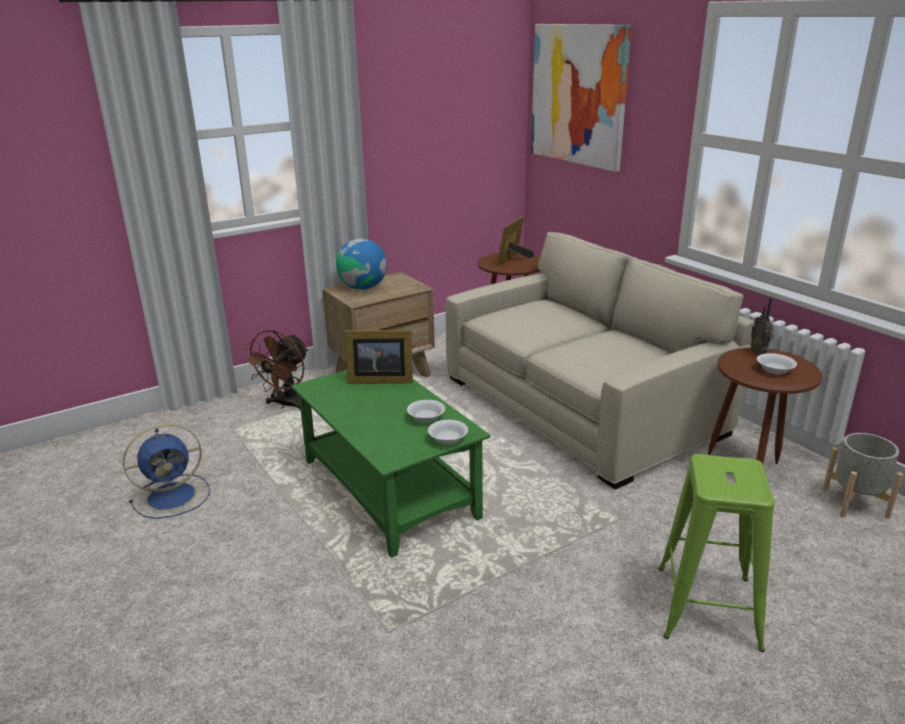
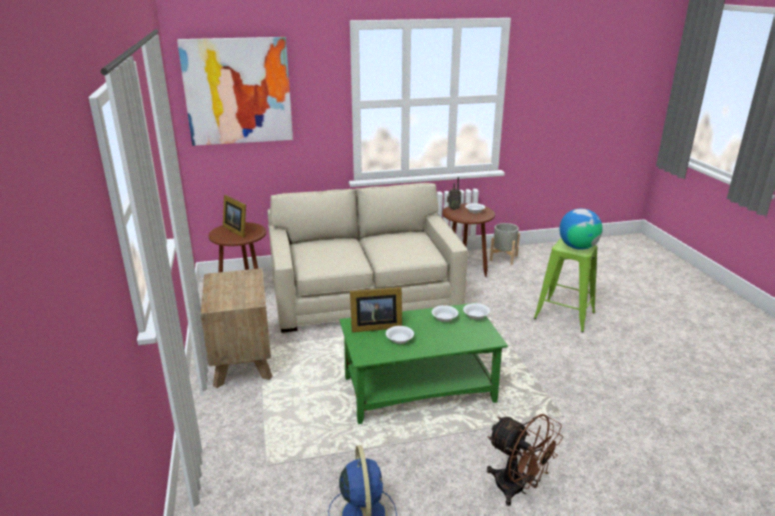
camera: 70 degrees left, 0 degrees up
(286, 405) = (248, 425): brown fan -> brown fan (517, 489)
(357, 399) = (400, 339): none -> white bowl
(363, 287) = (223, 294): globe -> globe (577, 247)
(378, 379) = (374, 326): picture frame -> picture frame turned 60 degrees clockwise

